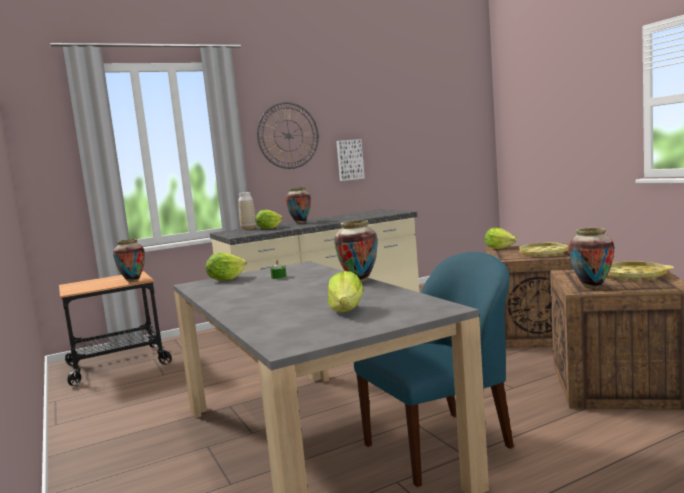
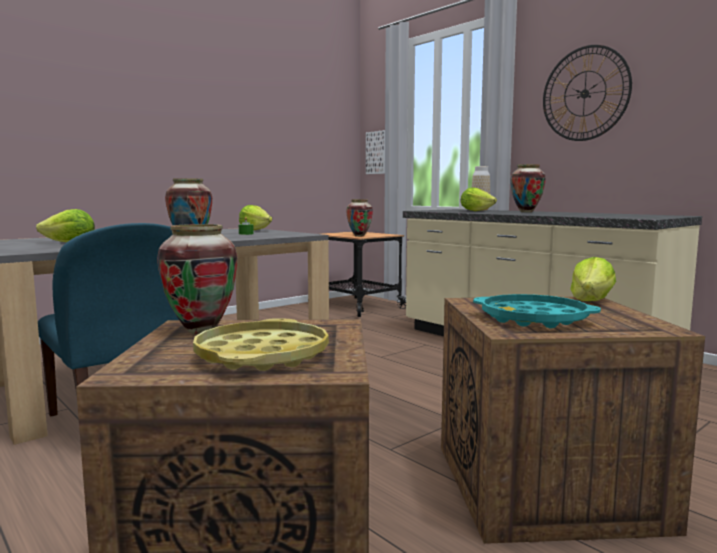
camera: 75 degrees right, 0 degrees up
(349, 160) = (683, 128): picture -> picture (378, 152)
(543, 253) = (533, 319): yellow tray -> turquoise tray

